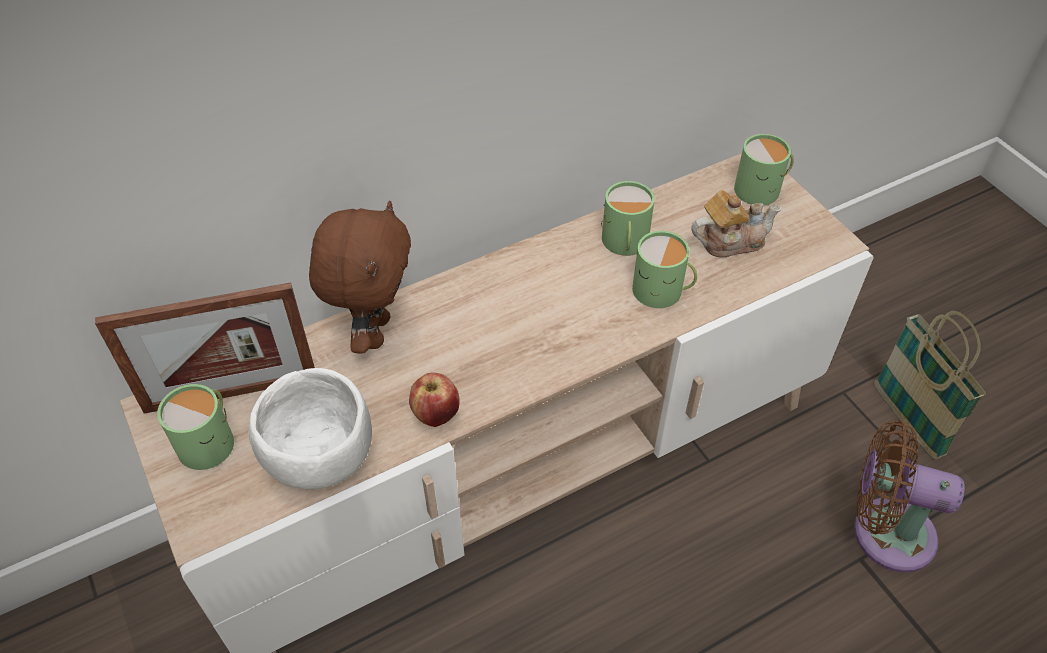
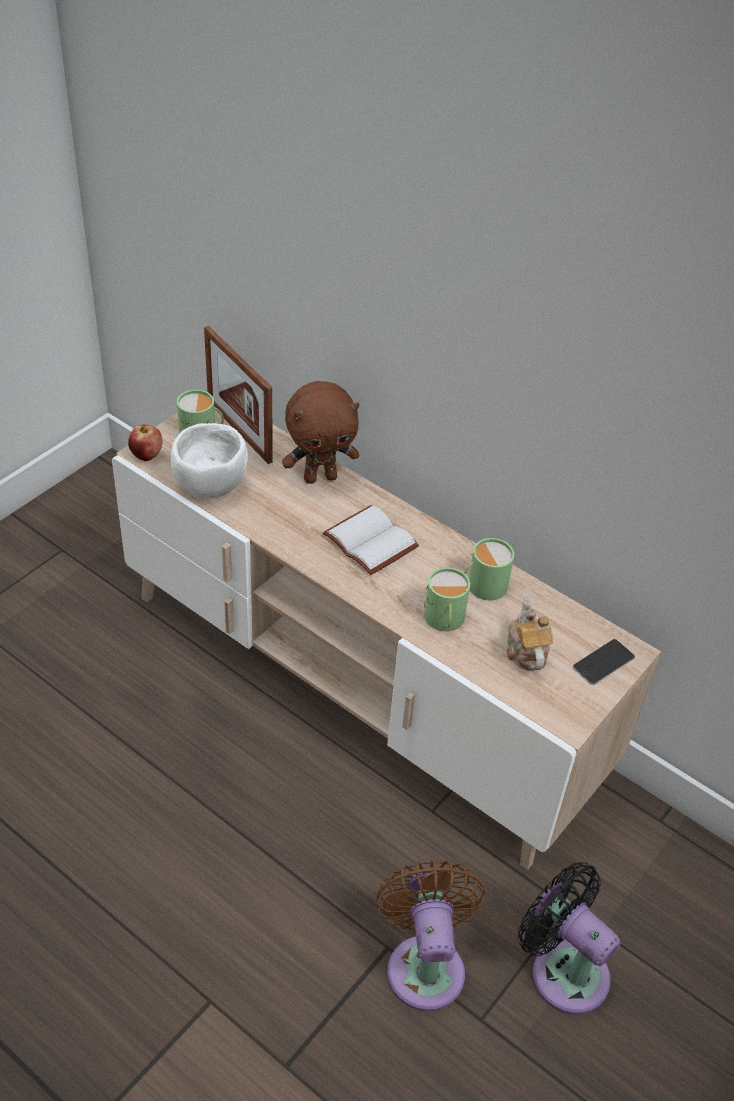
camera: 65 degrees right, 5 degrees down
(436, 414) = (267, 527): apple -> apple (146, 455)
(511, 320) = (368, 542): none -> white book
(730, 241) = (526, 651): teapot -> teapot turned 150 degrees counterclockwise
(762, 189) = (603, 662): green mug -> phone
(907, 421) = (563, 969): basket -> black fan

